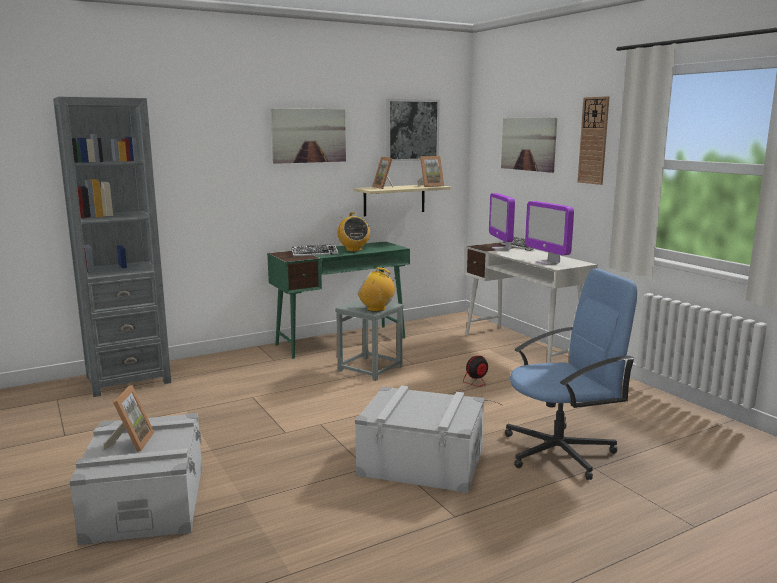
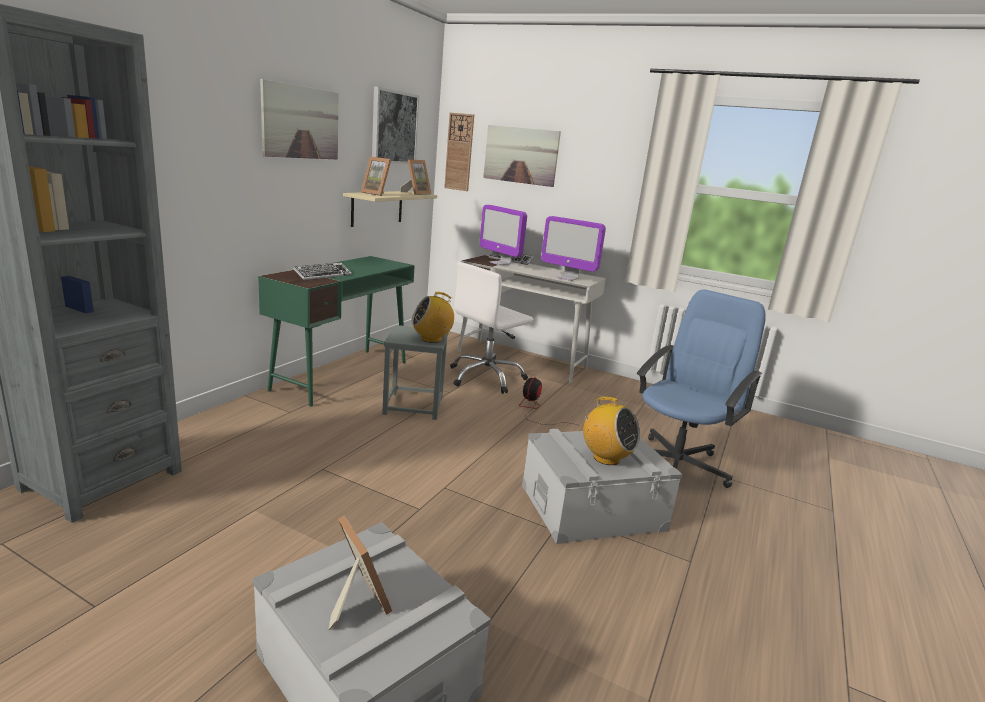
camera: 35 degrees left, 5 degrees up
(353, 250) = (358, 268): radio -> radio (606, 458)
(464, 357) = (486, 377): none -> white office chair
(593, 140) = (605, 159): wall clock -> wall clock (459, 152)

